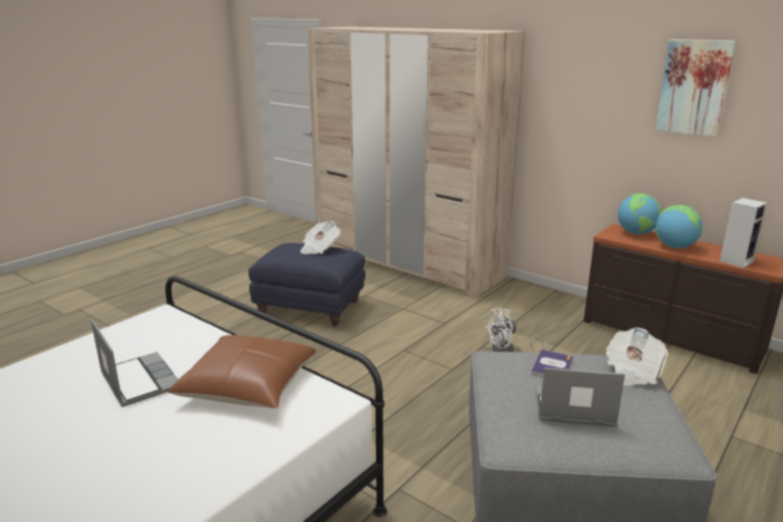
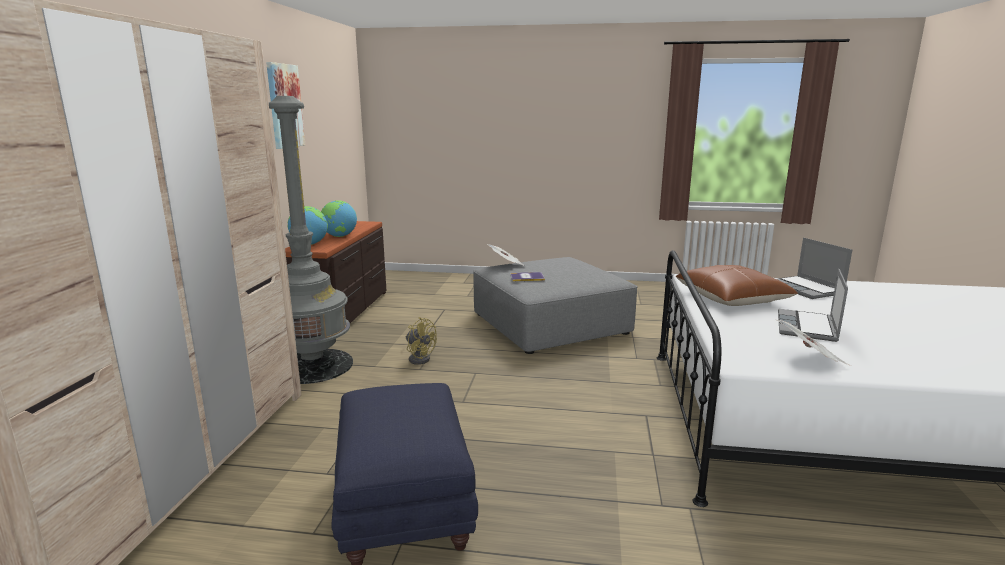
camera: 120 degrees left, 5 degrees down
(319, 248) = (378, 405): newspaper -> newspaper (809, 359)
(508, 351) = (419, 358): white fan -> yellow fan
(524, 307) = (313, 366): none -> grey floor lamp
(572, 408) = (566, 270): laptop -> laptop (806, 289)
(736, 260) = (358, 227): speaker -> none

